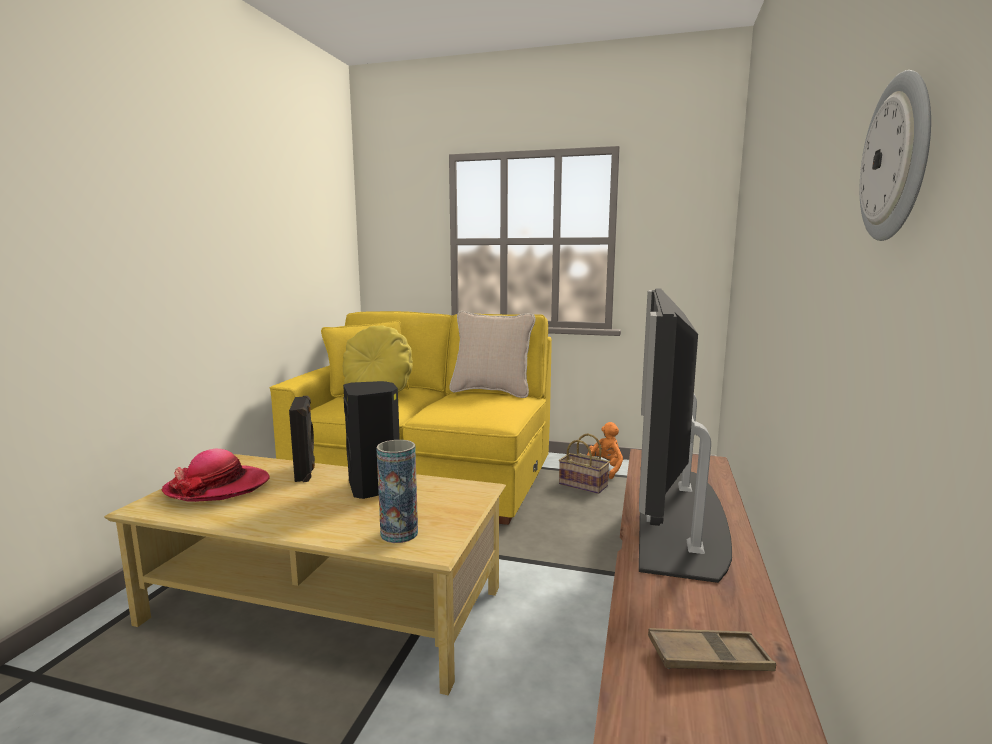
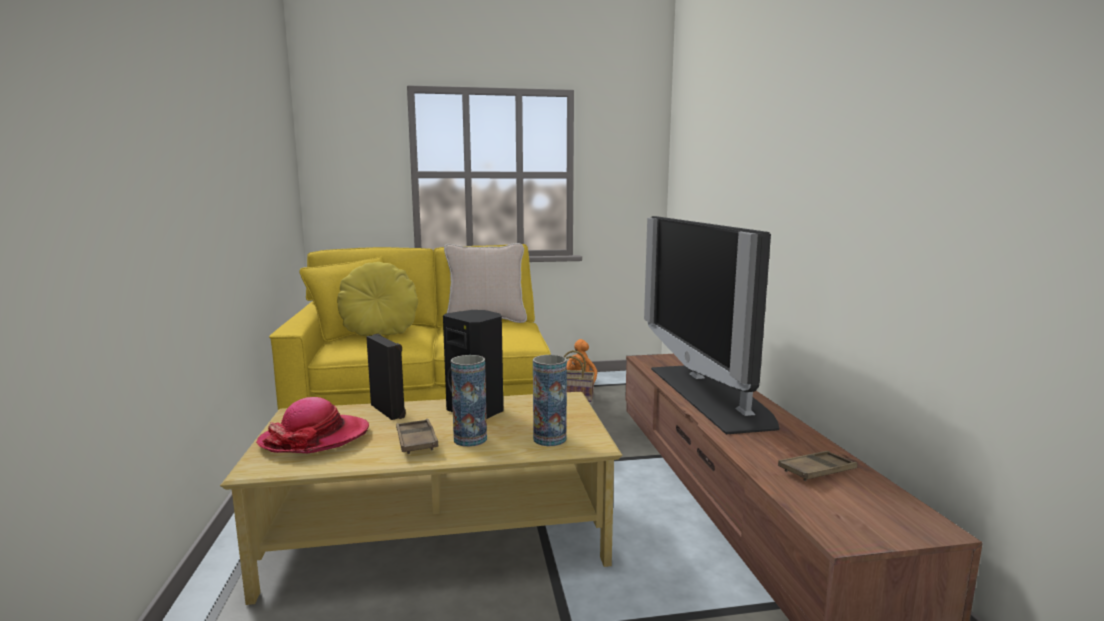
camera: 25 degrees left, 0 degrees up
(284, 508) = (416, 441): none -> brown tray
(329, 517) = (470, 439): none -> vase
(898, 159) = (929, 132): wall clock -> none

